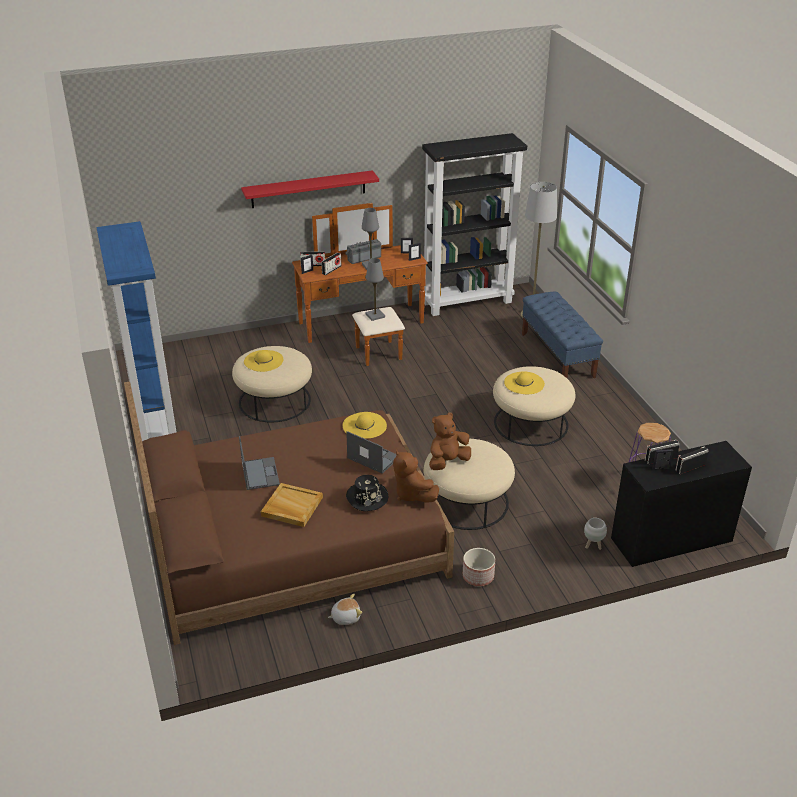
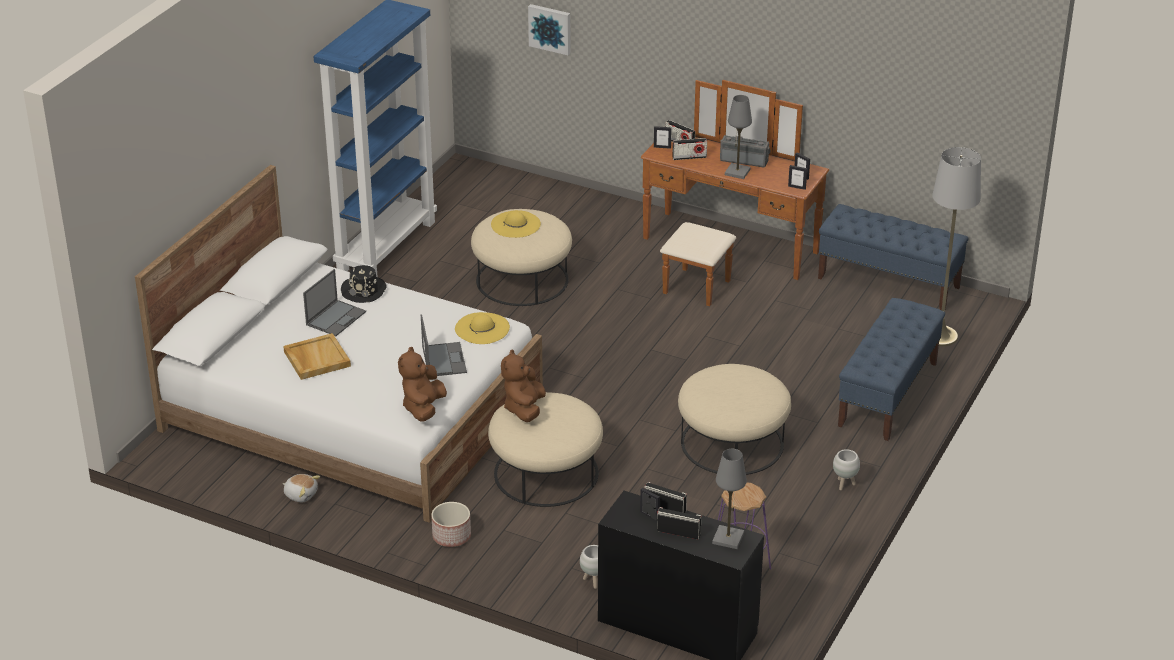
camera: 45 degrees right, 0 degrees up
(186, 220) = (550, 28): none -> picture
(292, 540) = (352, 410): brown bed -> white bed
(308, 189) = (698, 45): red shelf -> none
(367, 497) = (380, 386): black hat -> black hat (364, 290)
(375, 315) = (696, 235): grey table lamp -> grey table lamp (728, 538)
(448, 462) = (524, 409): brown plush toy -> brown plush toy turned 90 degrees counterclockwise
(468, 302) = (889, 283): black bookcase -> blue bench
(524, 383) = (724, 383): yellow hat -> none
(614, 411) = (844, 484): none -> white planter

